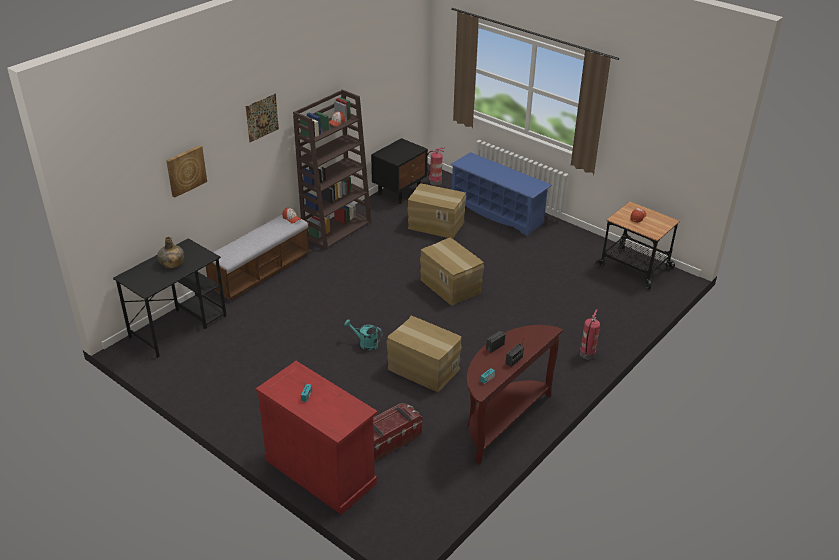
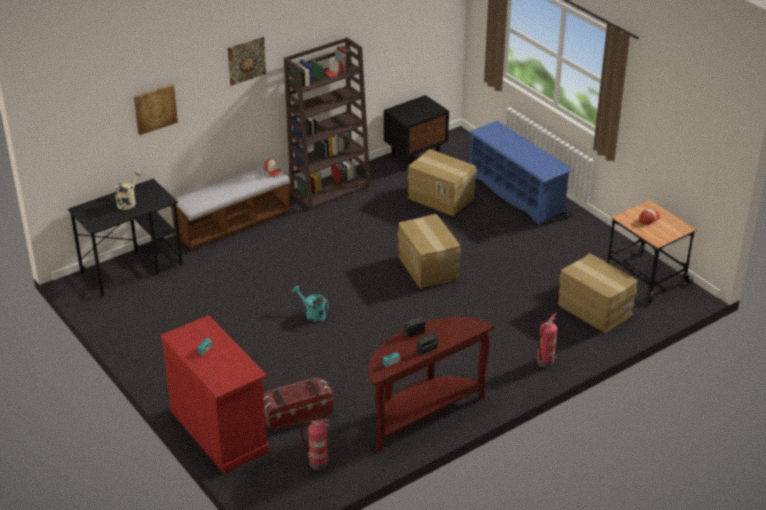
camera: 15 degrees right, 0 degrees up
(172, 263) = (128, 202): green bottle -> beige watering can
(423, 369) = (361, 349): cardboard box -> cardboard box (594, 309)
(435, 182) = (460, 149): fire extinguisher -> fire extinguisher (317, 463)

